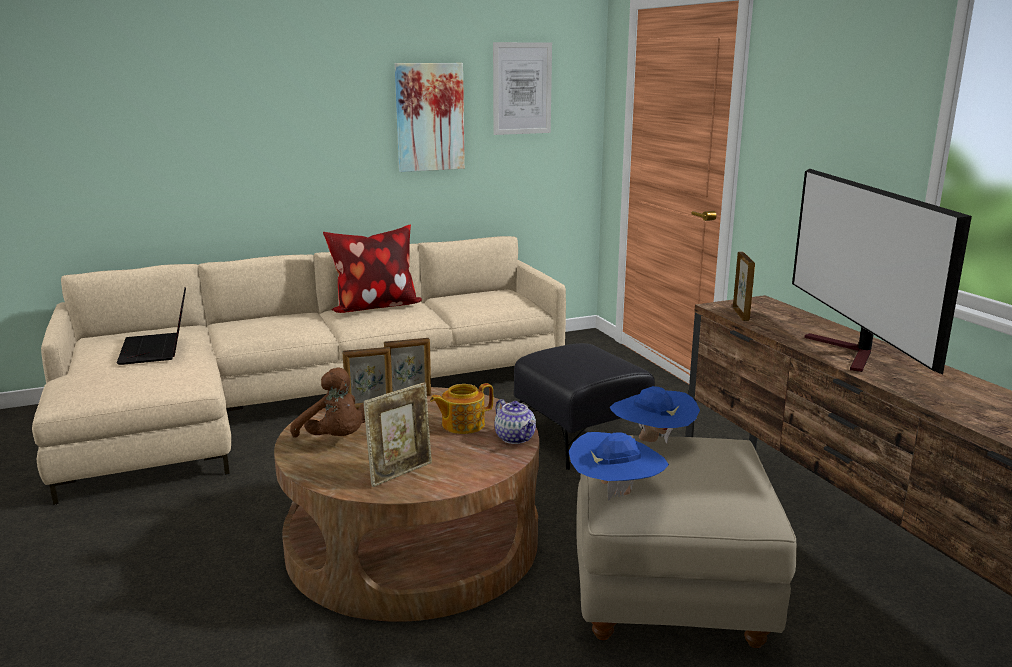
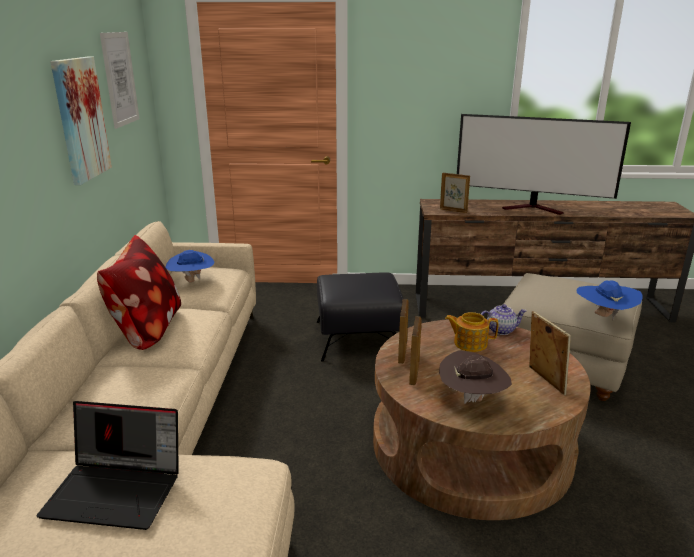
camera: 65 degrees left, 5 degrees up
(335, 439) = (472, 398): brown plush toy -> brown hat
(462, 425) = (469, 343): teapot -> teapot turned 105 degrees clockwise
(652, 441) = (541, 290): blue hat -> blue hat (191, 281)

